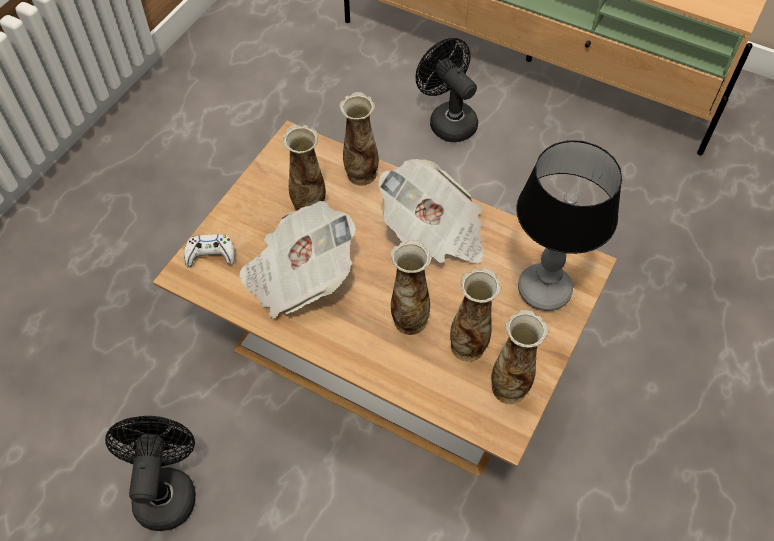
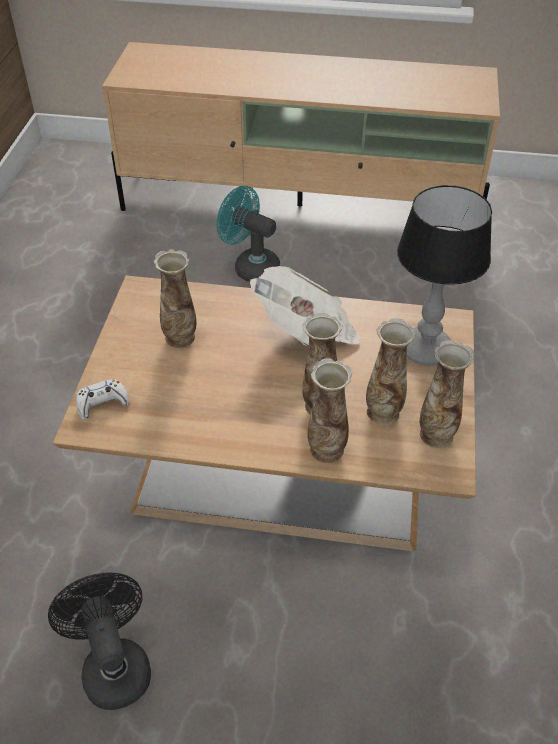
camera: 20 degrees left, 10 degrees down
(298, 276) = (198, 398): newspaper -> none
(361, 175) = (217, 302): vase -> vase (326, 450)
(448, 120) = (250, 267): black fan -> turquoise fan

